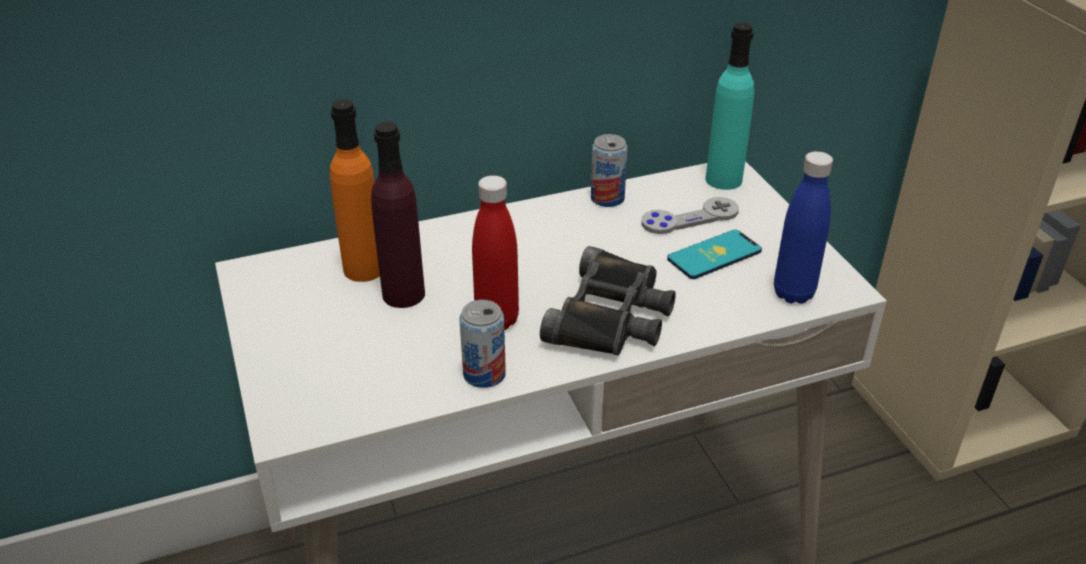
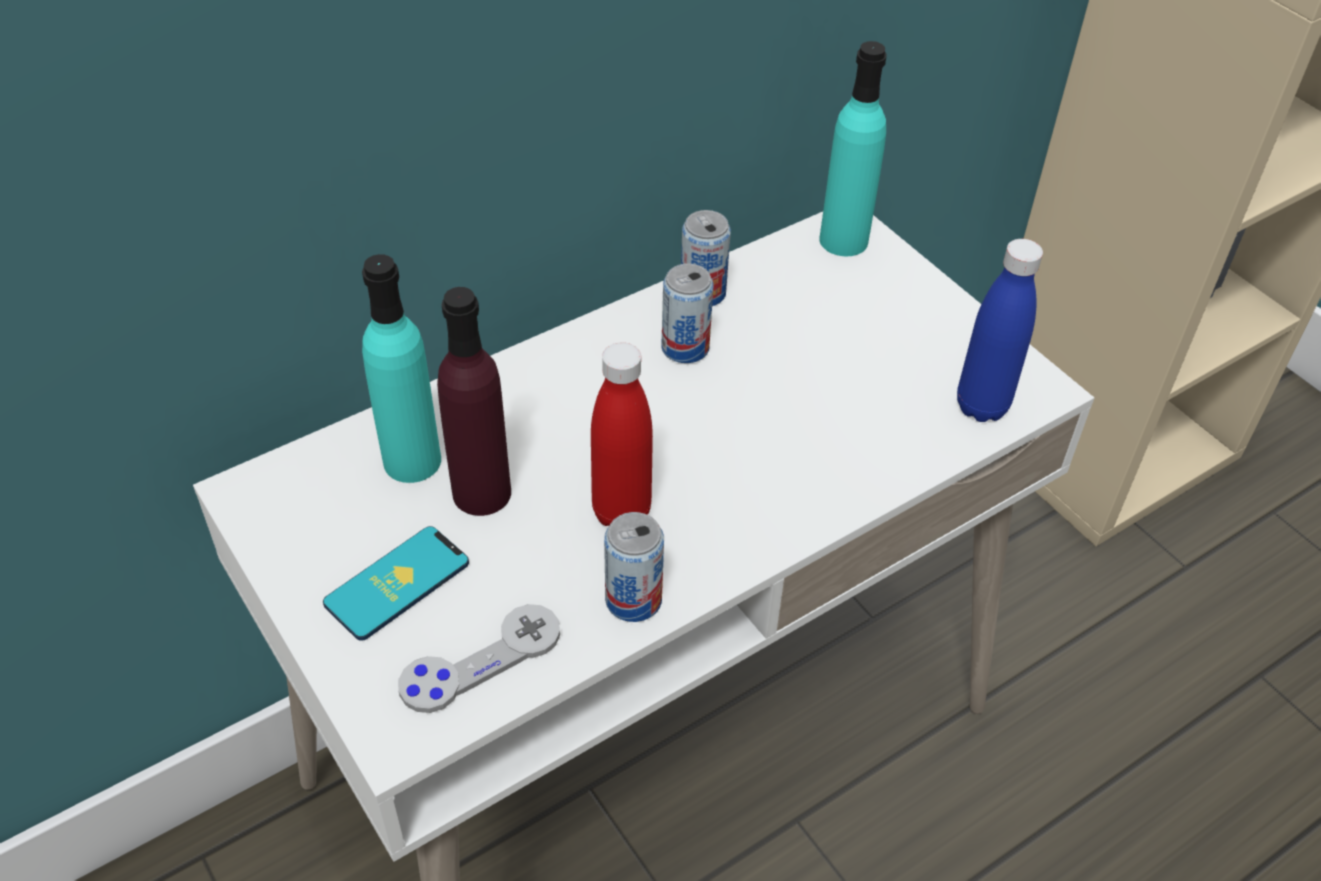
camera: 15 degrees left, 10 degrees up
(364, 269) = (412, 461): orange bottle -> turquoise bottle
(582, 229) = (685, 347): none -> can
(611, 316) = (767, 480): black binoculars -> none
(690, 218) = (819, 308): grey game controller -> grey game controller (481, 660)
(714, 255) = (867, 363): phone -> phone (397, 583)

